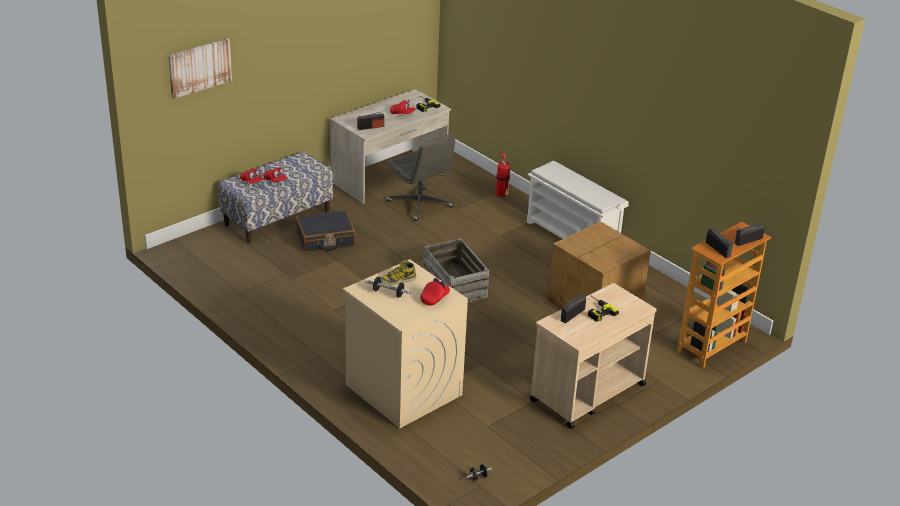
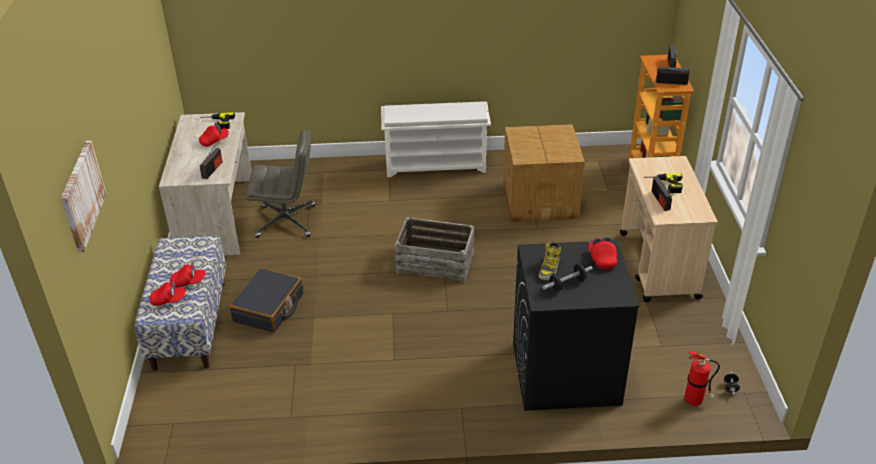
camera: 50 degrees left, 5 degrees up
(403, 389) = (565, 374): beige washing machine -> black washing machine
(502, 196) = (332, 170): fire extinguisher -> fire extinguisher (695, 401)

